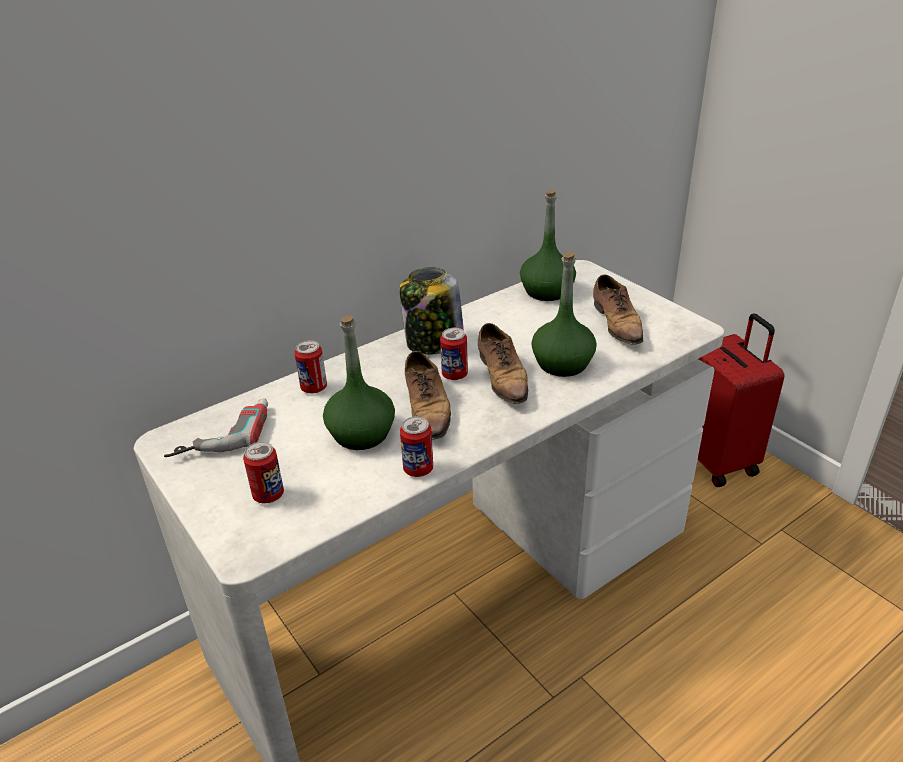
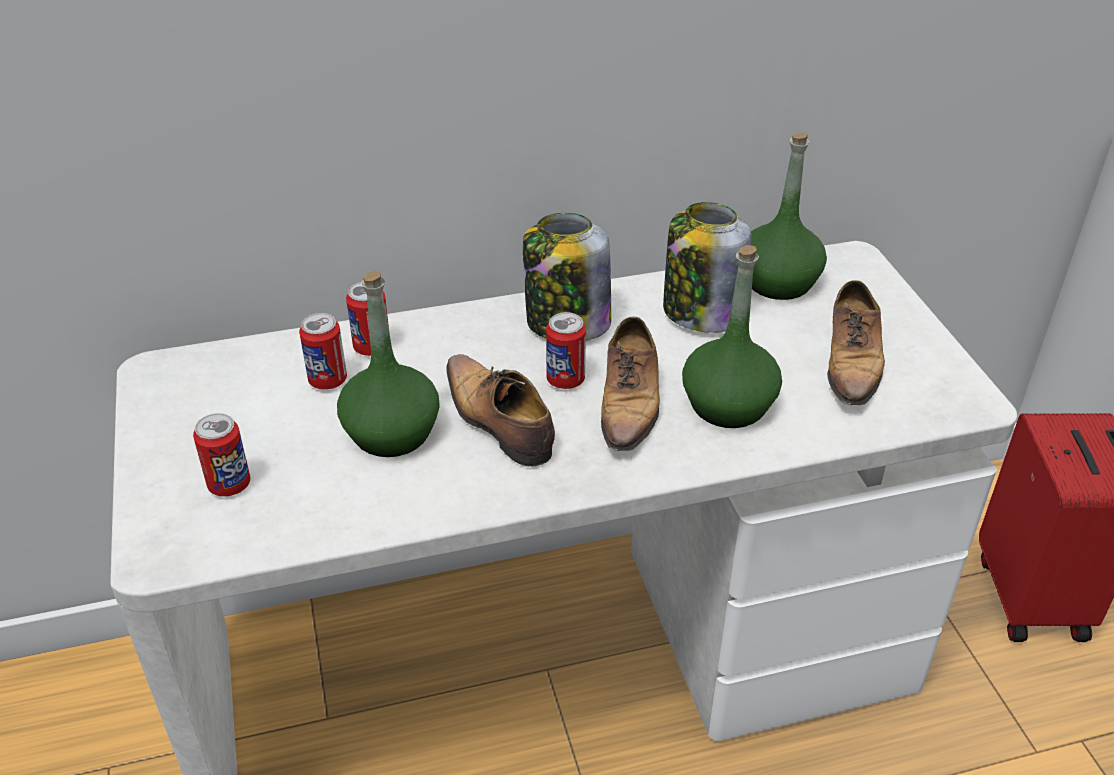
camera: 20 degrees right, 5 degrees up
(221, 433) = (225, 380): power drill -> none
(418, 469) = (432, 507): can -> can (328, 380)
(427, 409) = (498, 421): shoe -> shoe turned 135 degrees clockwise
(512, 318) = (700, 312): none -> jar

